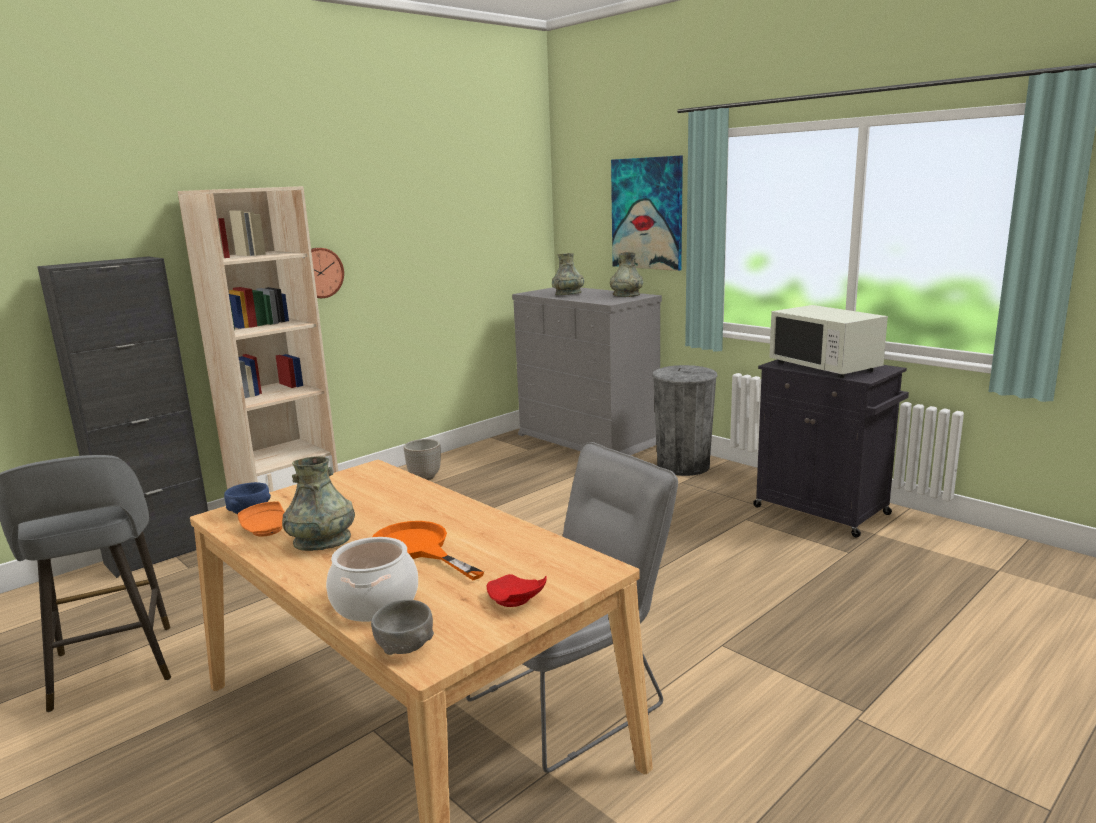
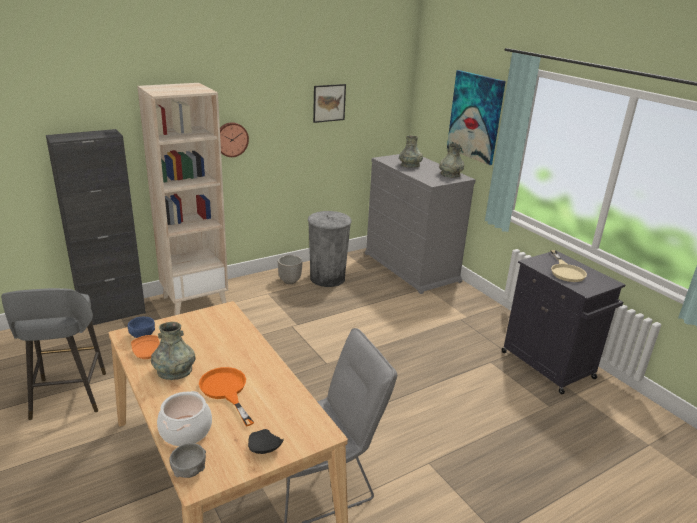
camera: 10 degrees right, 10 degrees up
(447, 220) = (329, 103): none -> picture
(515, 600) = (264, 448): red plate -> black plate
(683, 466) = (467, 304): grey trash can -> grey trash can (327, 278)
(825, 366) = (565, 271): white microwave -> beige frying pan

